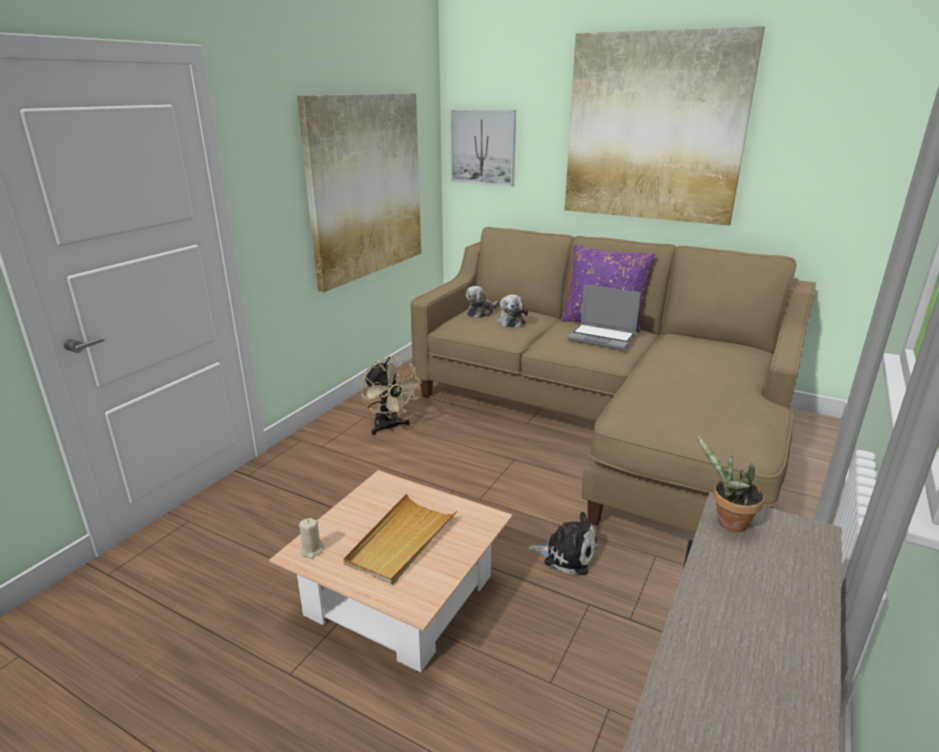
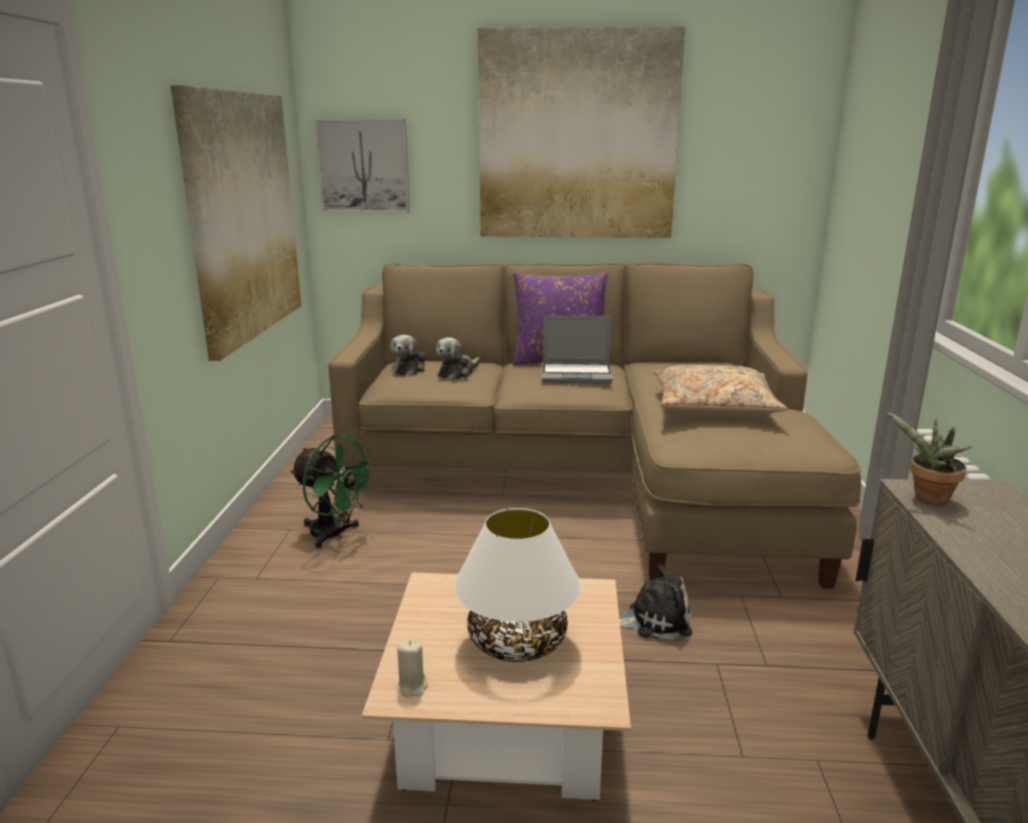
camera: 25 degrees left, 5 degrees down
(389, 427) = (334, 535): beige fan -> green fan
(401, 541) = (516, 642): beige tray -> white table lamp
(511, 321) = (457, 373): plush toy -> plush toy turned 60 degrees clockwise
(687, 388) = (713, 406): none -> beige pillow

